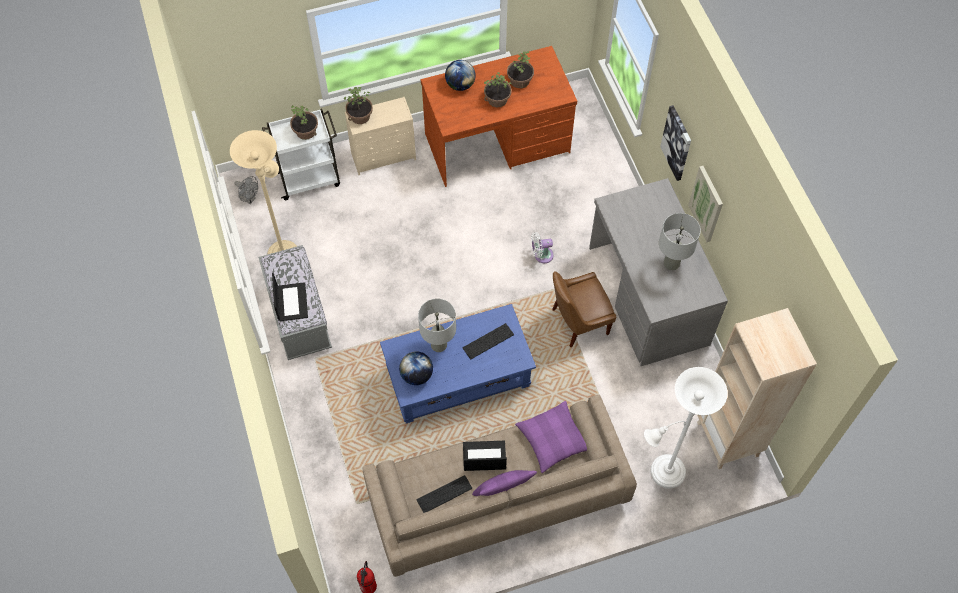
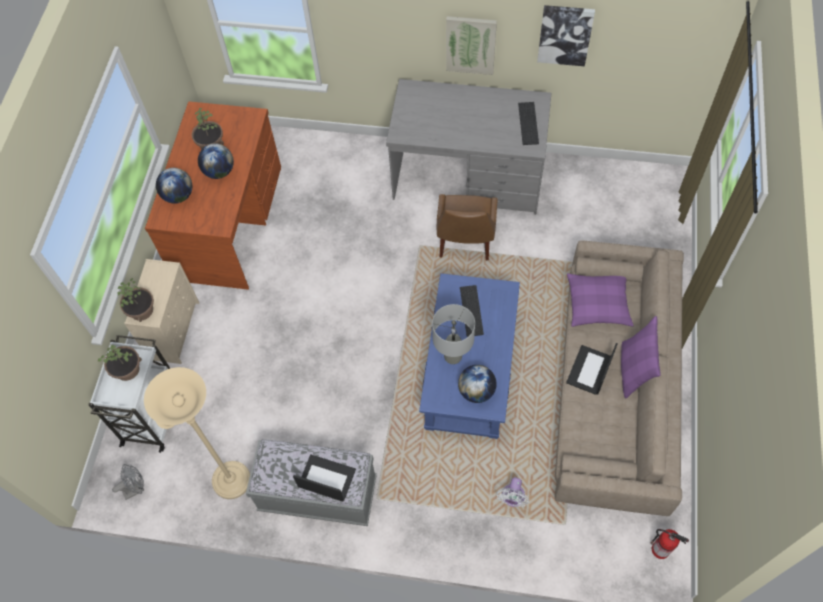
camera: 60 degrees left, 0 degrees up
(444, 495) = (616, 424): keyboard -> keyboard (529, 124)
(497, 99) = (219, 171): potted plant -> globe
(541, 255) = (377, 241): white fan -> white fan (512, 498)
(663, 473) = (648, 244): white floor lamp -> none
(671, 263) = (491, 115): grey table lamp -> none
(677, 143) = (392, 36): picture -> picture (565, 34)
(728, 439) = (637, 183): beige bookcase -> none

